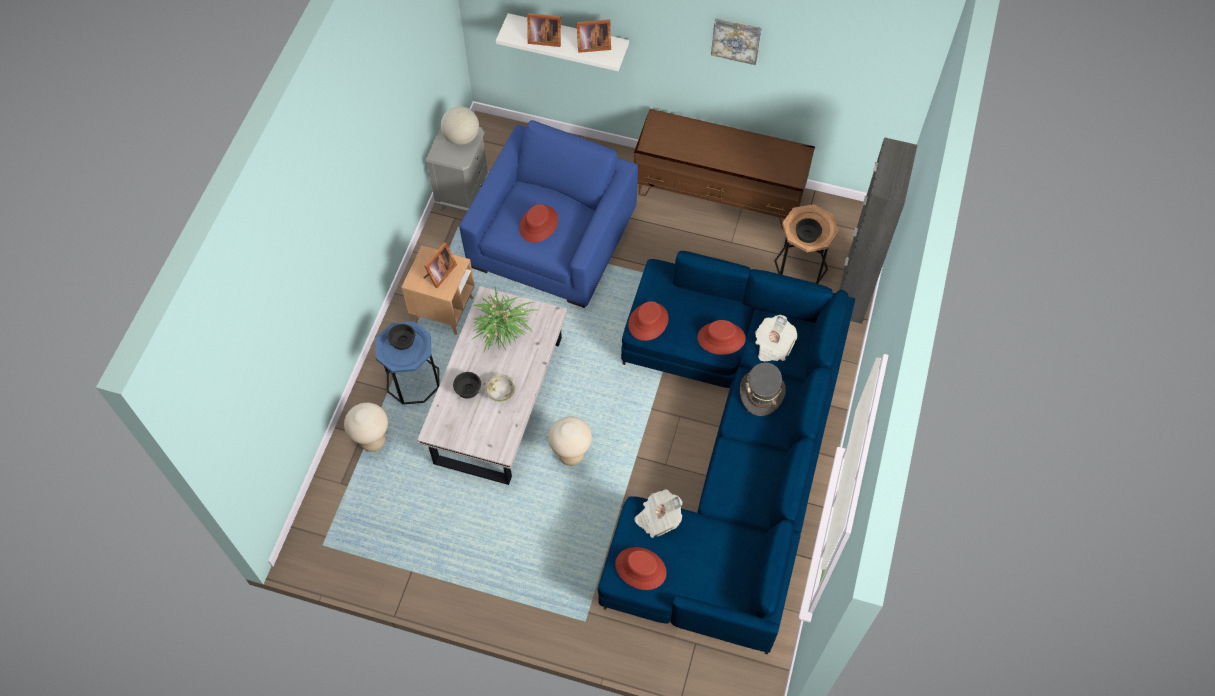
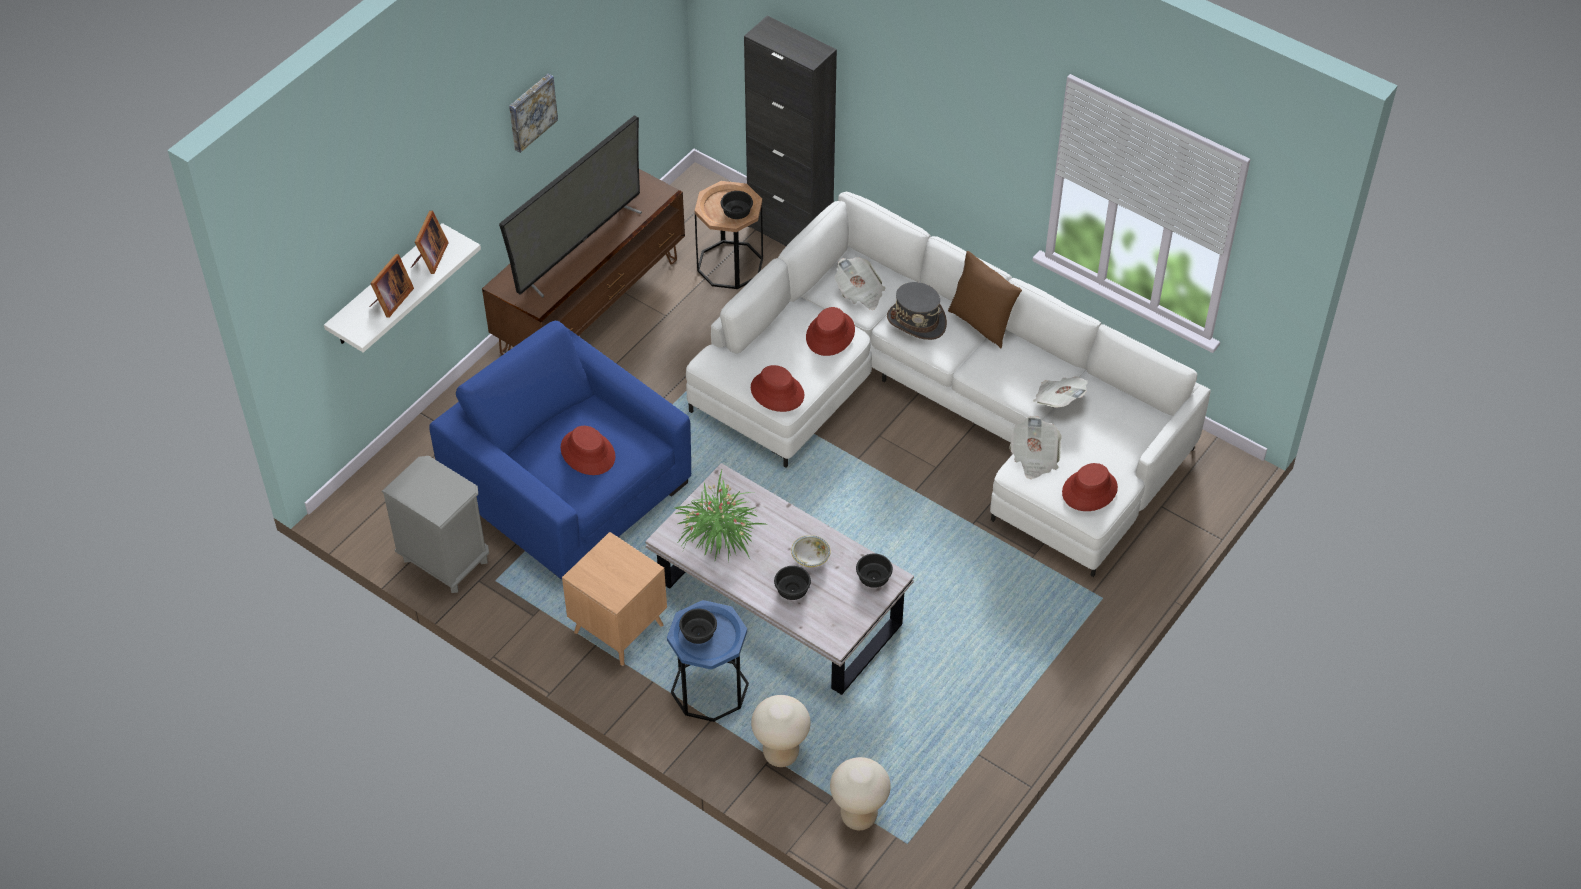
camera: 70 degrees left, 10 degrees down
(439, 274) = (616, 568): picture frame -> none
(461, 137) = (425, 480): globe -> none
(498, 439) = (874, 577): none -> black bowl
(571, 455) = (887, 553): beige stool -> beige stool (858, 816)
(715, 149) = (578, 247): none -> television
(726, 520) = (1058, 400): none -> newspaper
(728, 452) = (943, 406): blue sofa -> white sofa
(782, 440) = (981, 323): none -> brown pillow

